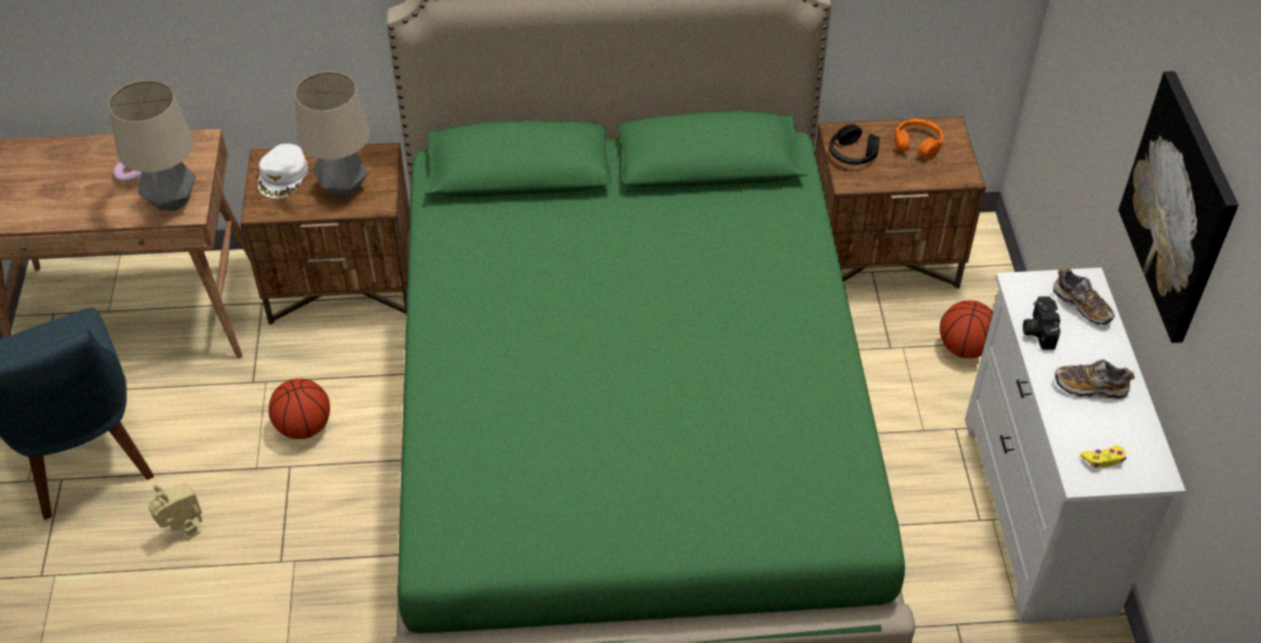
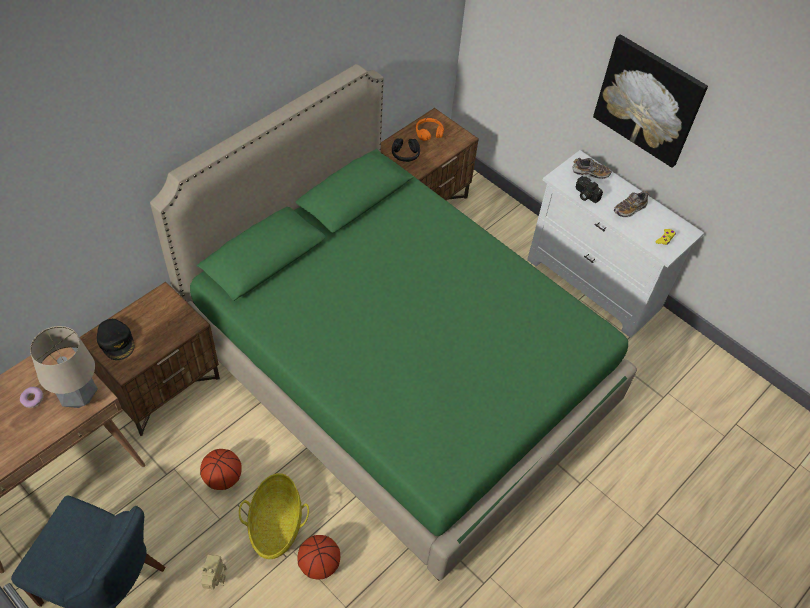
camera: 45 degrees left, 5 degrees up
(283, 176) = (116, 341): white cap -> black cap
(306, 518) = (276, 525): none -> basket
(343, 187) = (161, 327): table lamp -> none
(964, 348) = (496, 226): basketball -> basketball (319, 565)

